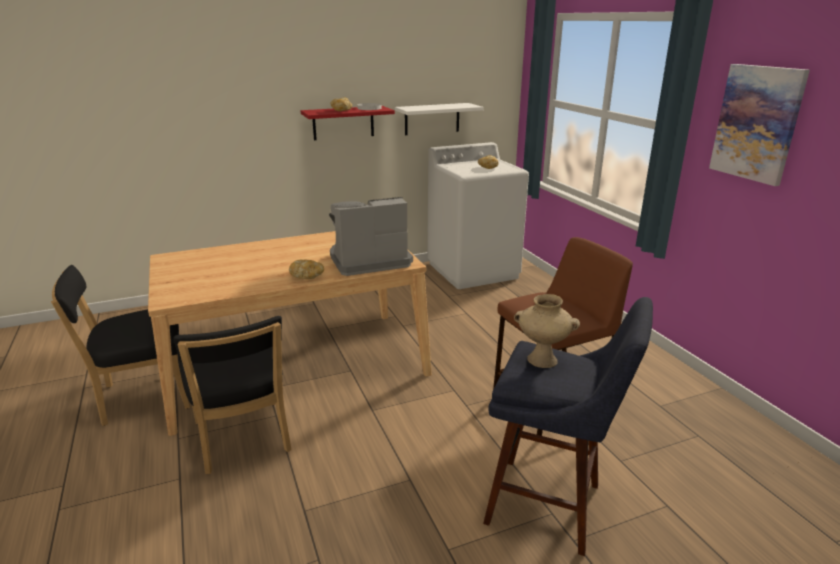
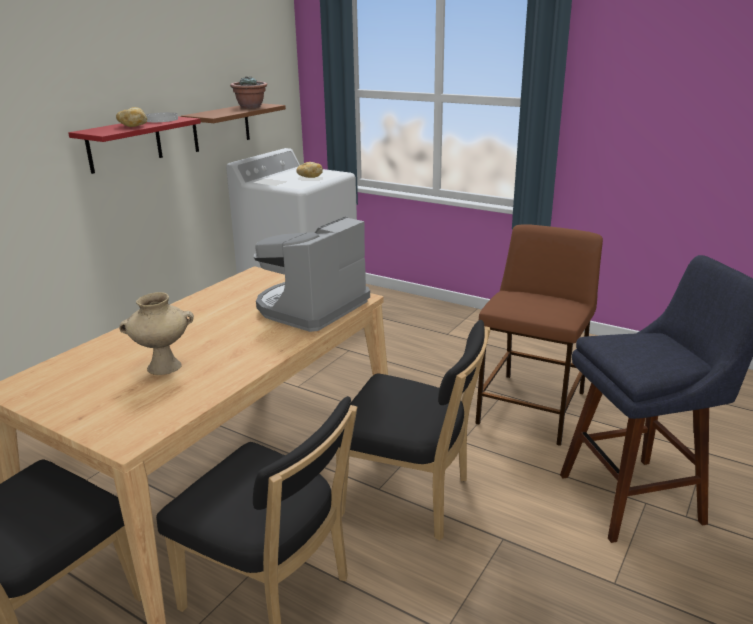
camera: 35 degrees left, 0 degrees up
(307, 276) = (271, 346): bread -> none
(384, 425) = (411, 498): none -> black chair
(432, 119) = (221, 127): white shelf -> brown shelf
(454, 106) = (251, 107): none -> potted plant
(541, 360) = (631, 347): beige vase -> beige vase (163, 367)
(757, 123) = (632, 87): picture -> none

